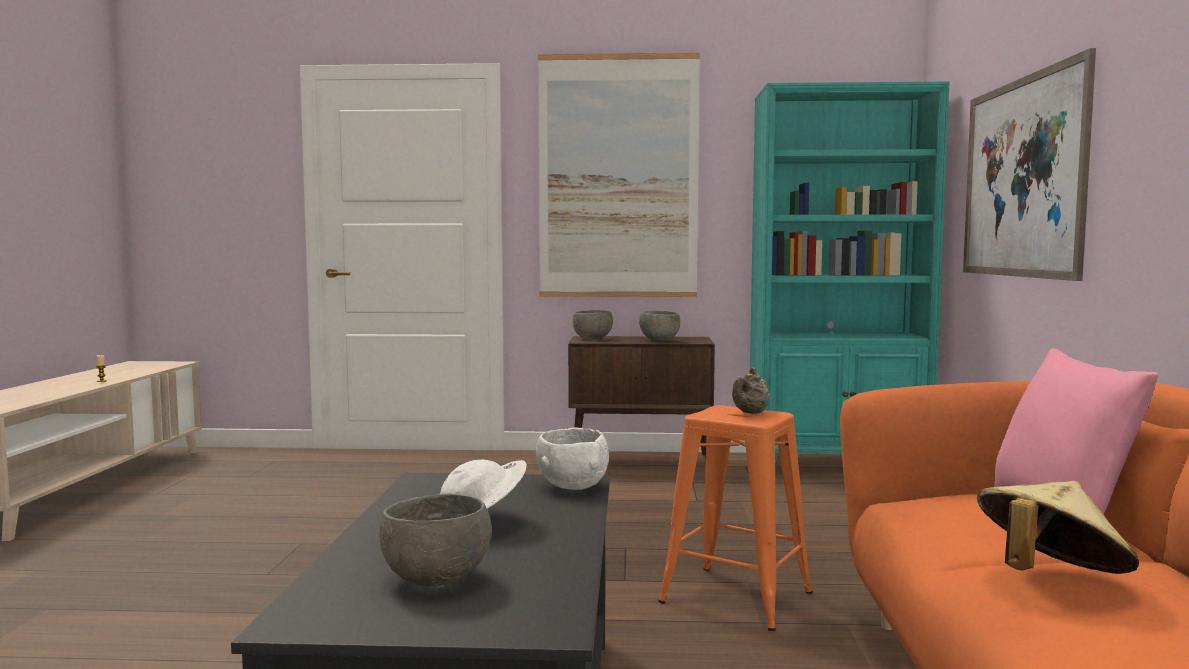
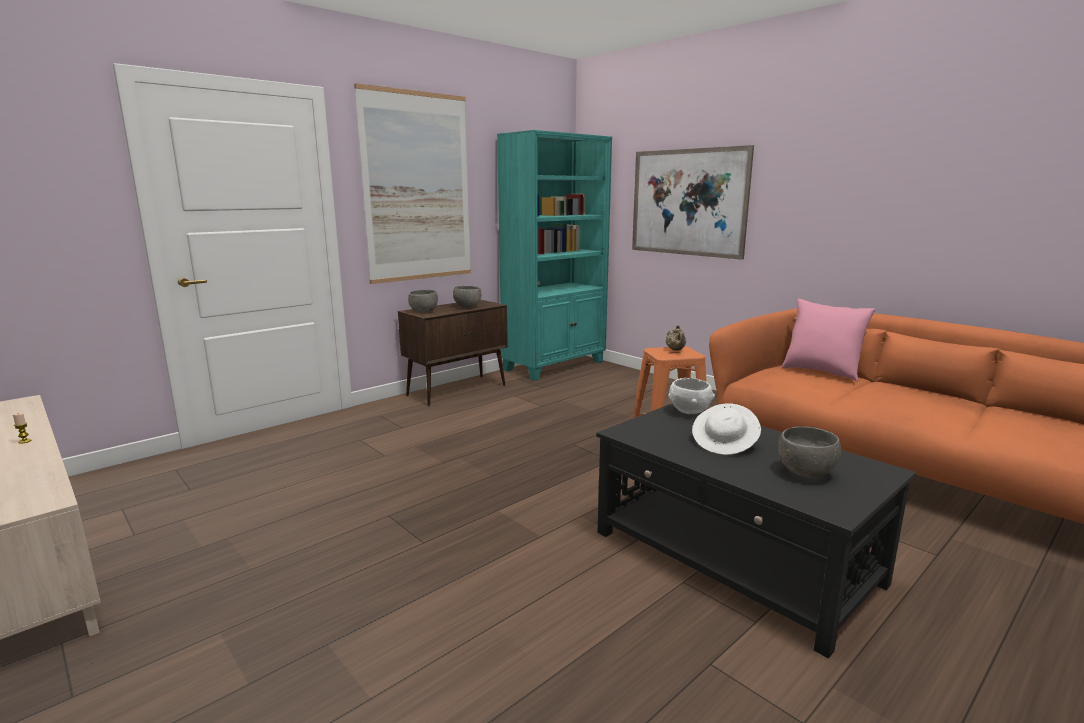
camera: 45 degrees left, 10 degrees up
(1049, 577) = (881, 396): beige hat -> none

